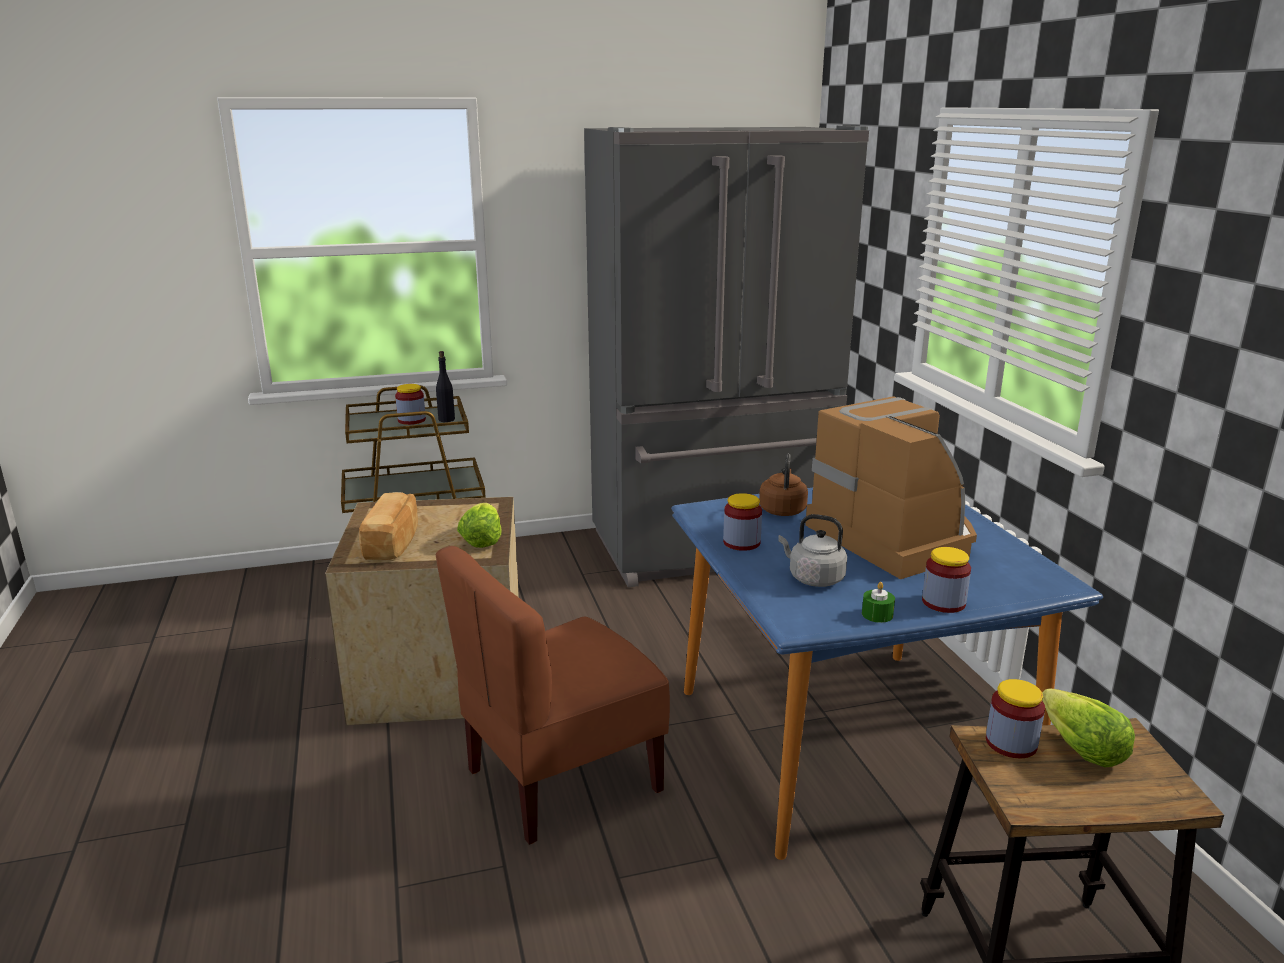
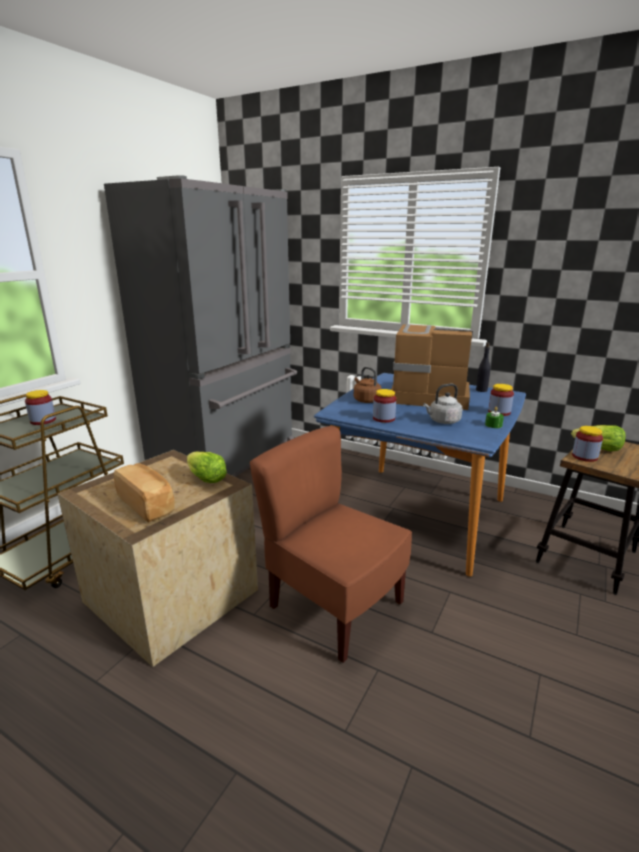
camera: 45 degrees left, 0 degrees up
(446, 419) = (72, 413): black bottle -> black bottle (481, 390)
(561, 779) = (334, 606): brown chair -> brown chair turned 120 degrees clockwise

